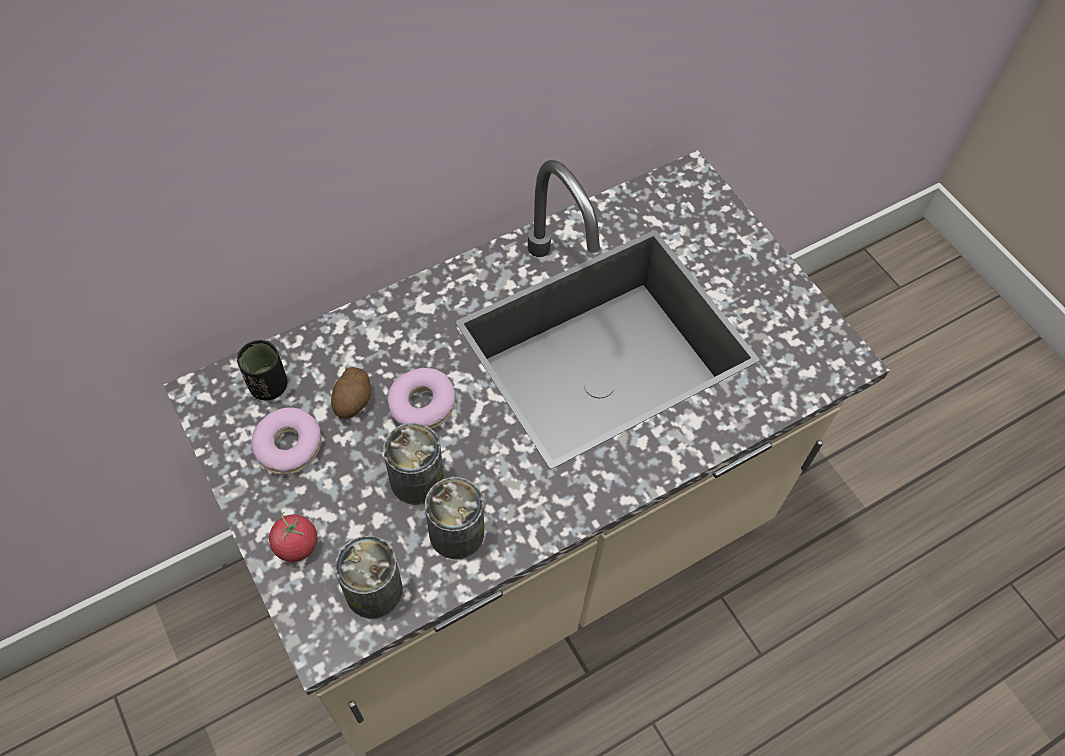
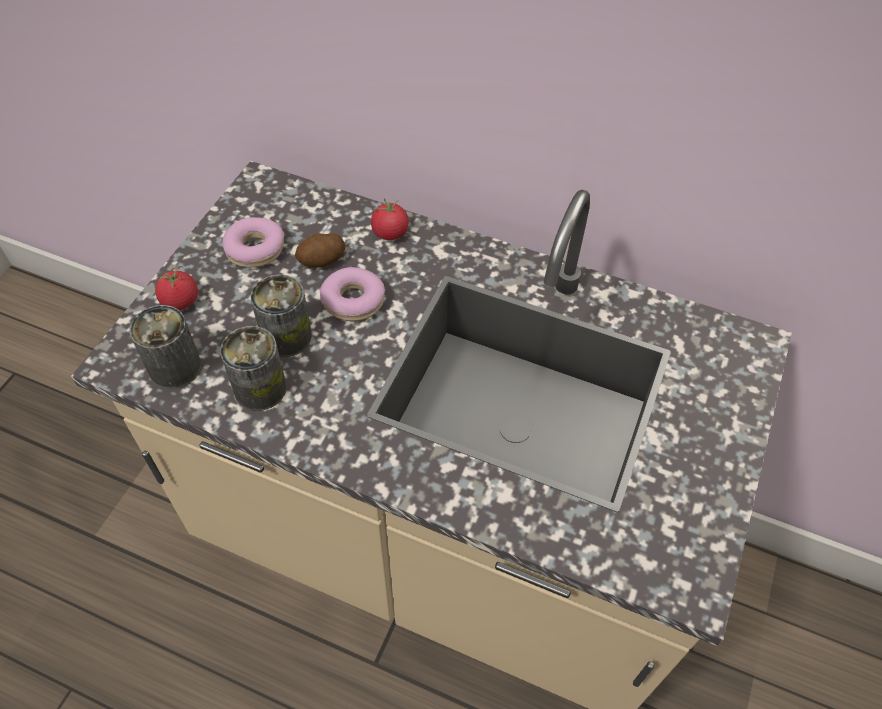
camera: 55 degrees right, 5 degrees down
(269, 386) = (294, 210): black cup -> none
(370, 329) = (390, 233): none -> tomato

